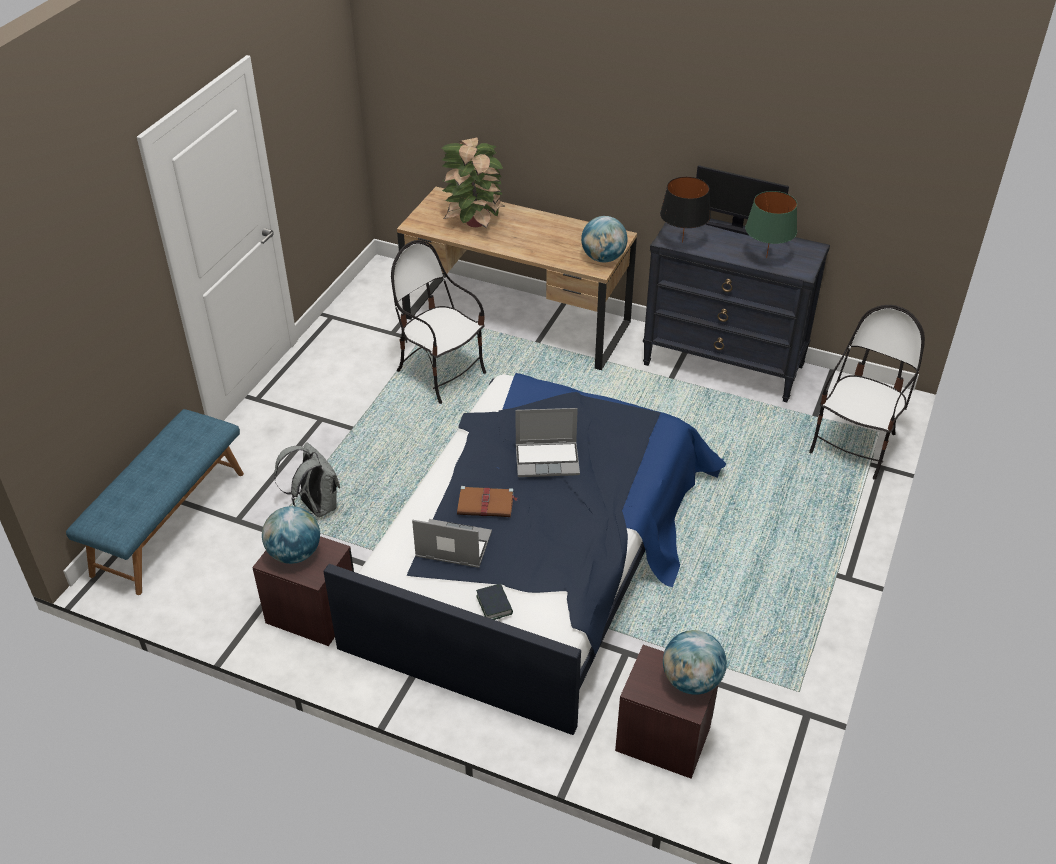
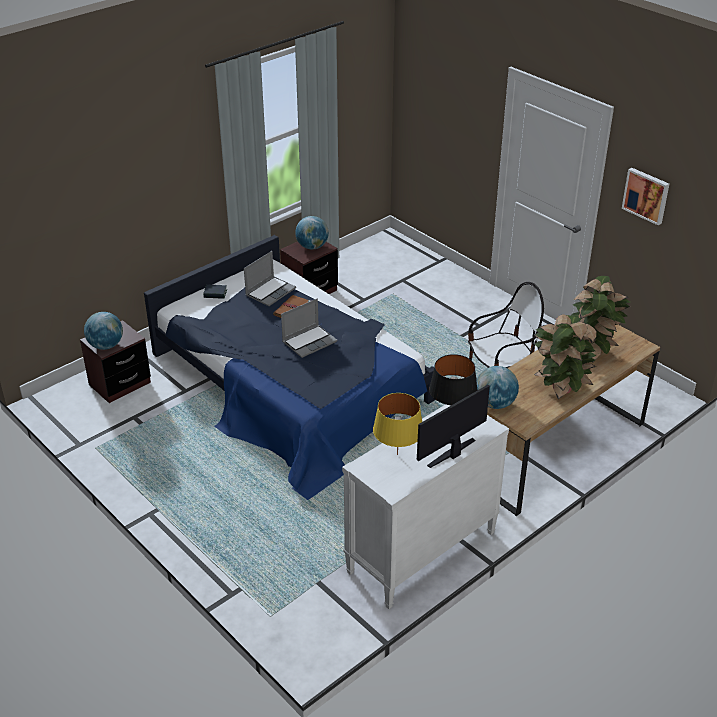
camera: 115 degrees right, 5 degrees down
(168, 522) = (417, 259): blue bench -> none
(300, 113) = (646, 195): none -> picture
(315, 506) = (394, 308): grey backpack -> none
(547, 228) = (559, 387): none -> potted plant
(548, 460) = (309, 341): laptop -> laptop turned 150 degrees counterclockwise
(724, 365) = (421, 553): black dresser -> white dresser
(766, 257) = (397, 454): green table lamp -> yellow table lamp
(855, 446) = (266, 590): chair -> none

